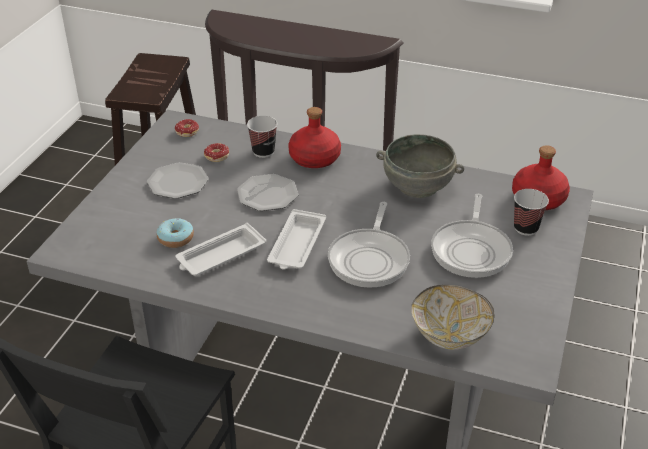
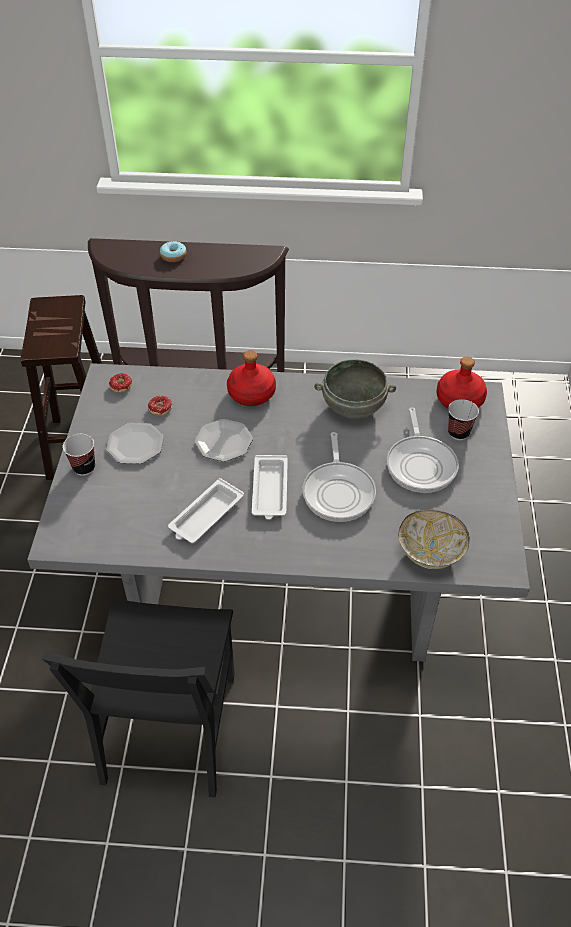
camera: 15 degrees left, 10 degrees up
(175, 238) = (158, 506): donut -> donut (173, 256)
(263, 152) = (202, 395): cup -> cup (84, 467)

